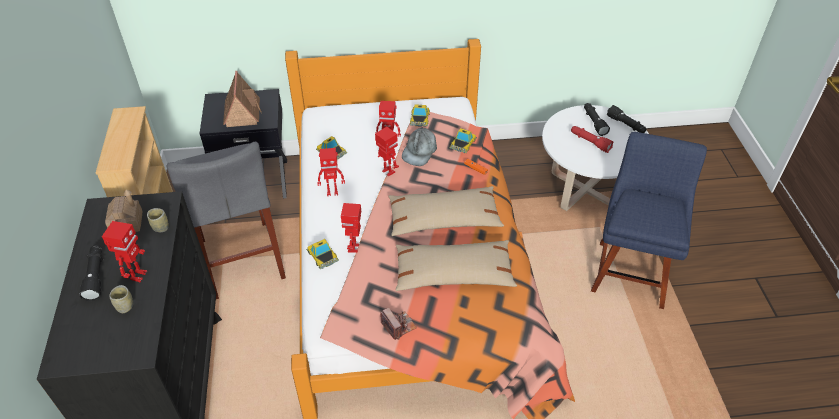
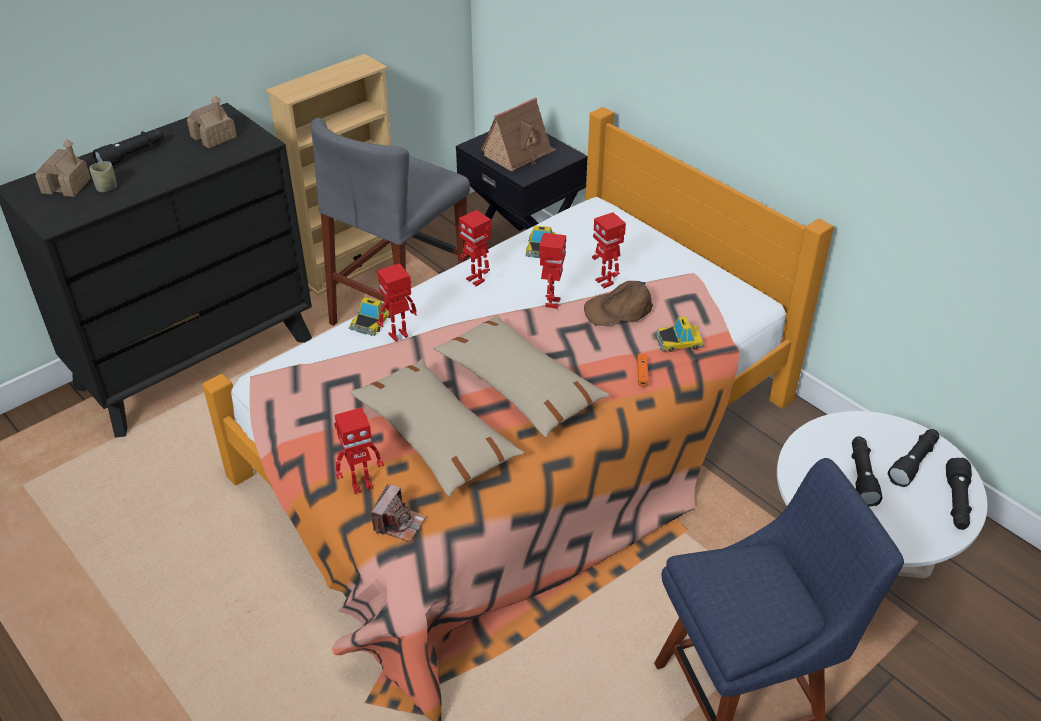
camera: 55 degrees right, 5 degrees down
(92, 330) = (66, 186): none -> toy house
(137, 275) = (150, 175): toy robot -> toy robot (361, 485)
(161, 227) = (223, 157): cup -> none
(398, 326) = (312, 428): camera -> camera (399, 523)
(419, 118) = (679, 282): toy car -> none
(419, 151) = (618, 310): grey cap -> brown cap
(590, 142) = (861, 476): red flashlight -> black flashlight

